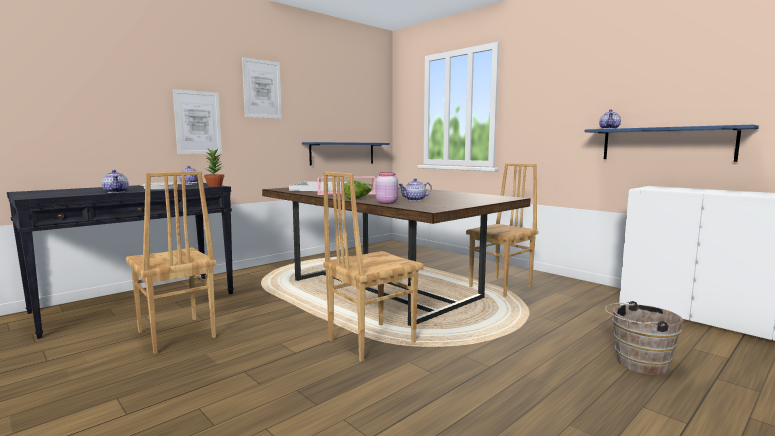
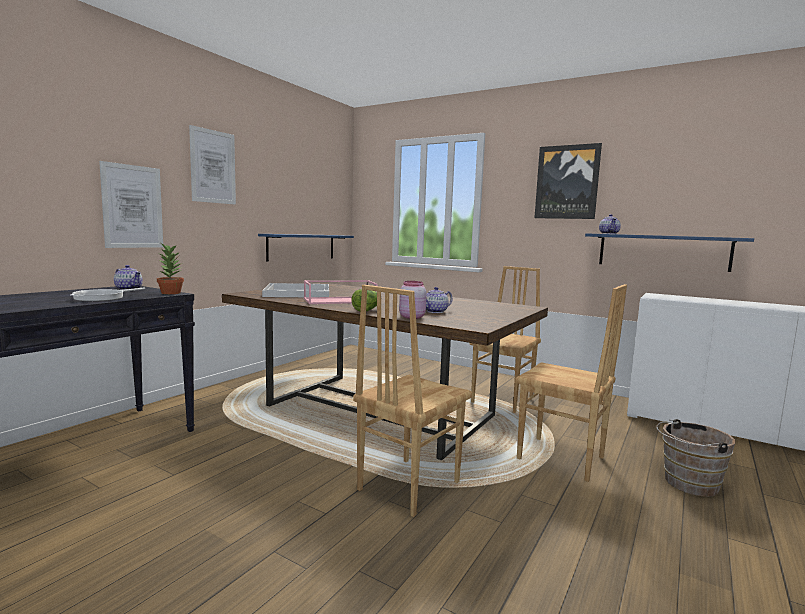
camera: 15 degrees left, 0 degrees up
(116, 192) = (38, 306): teapot -> none
(175, 335) = (144, 504): brown chair -> brown chair (561, 459)
(572, 82) = (567, 182): none -> picture

